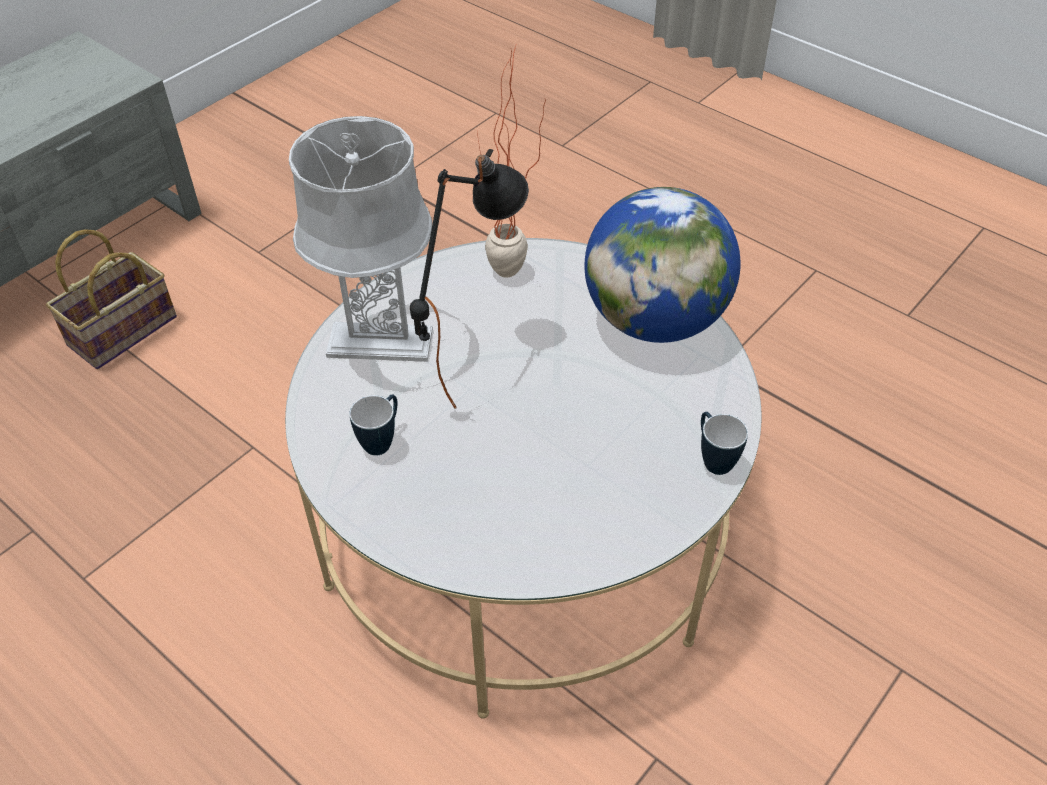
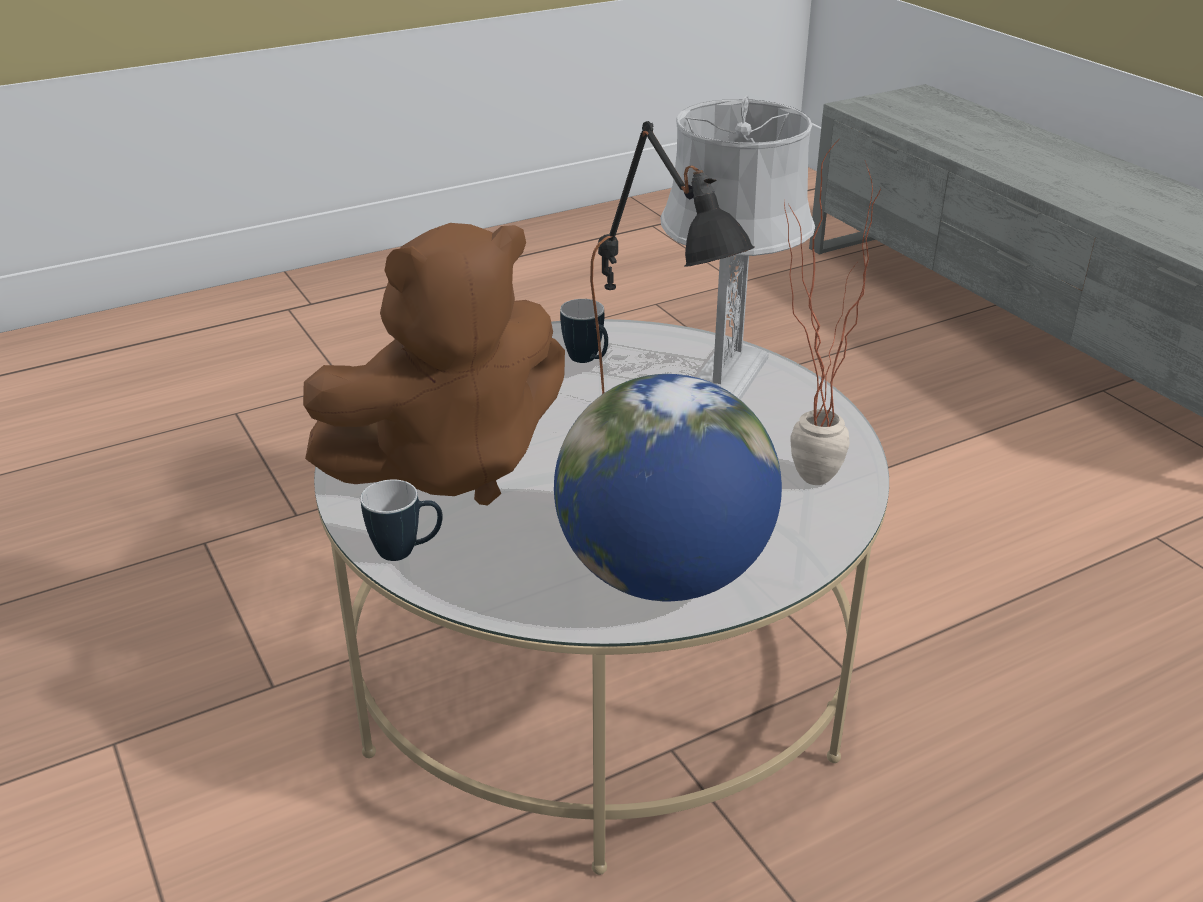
camera: 110 degrees right, 15 degrees down
(122, 333) = (1006, 432): basket -> none
(592, 477) = (450, 464): none -> brown plush toy

